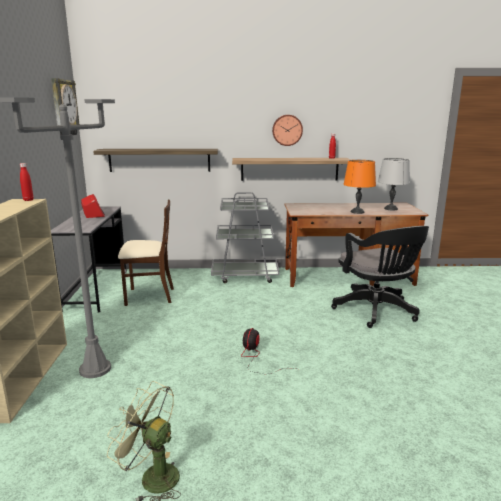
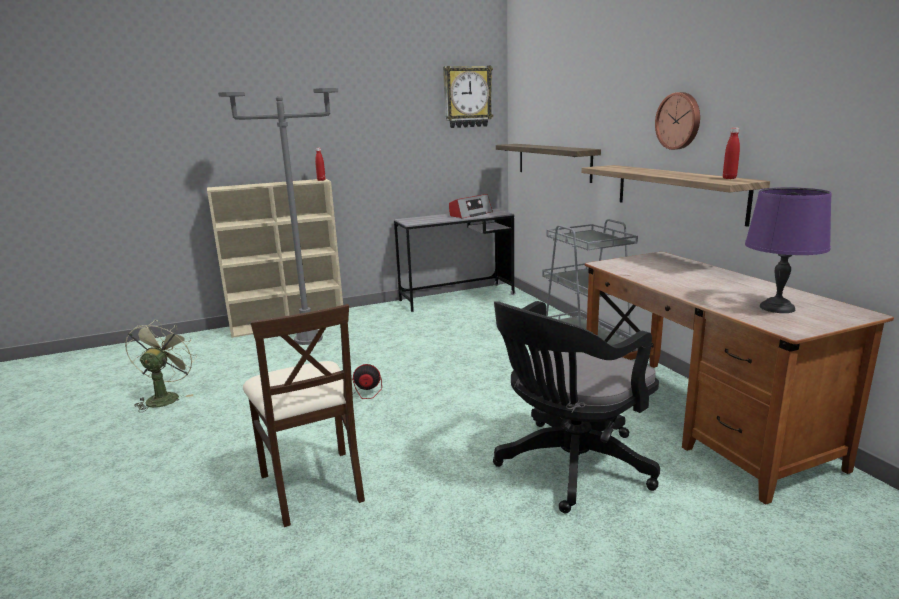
camera: 70 degrees right, 0 degrees up
(149, 296) = (465, 318): beige chair -> beige chair (313, 485)
(357, 212) = (687, 289): orange table lamp -> none
(390, 209) = (776, 308): grey table lamp -> purple table lamp

